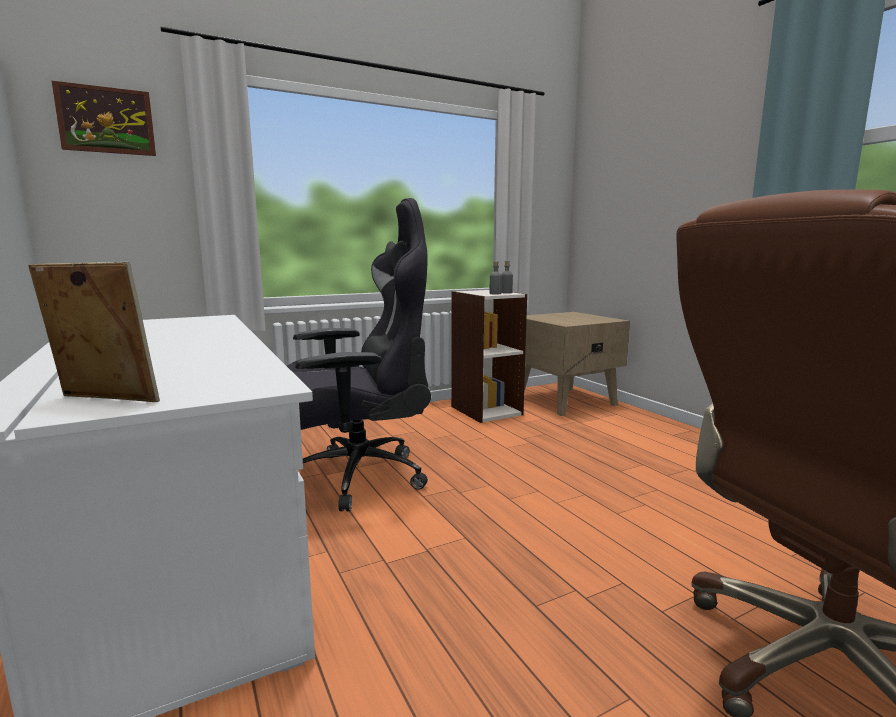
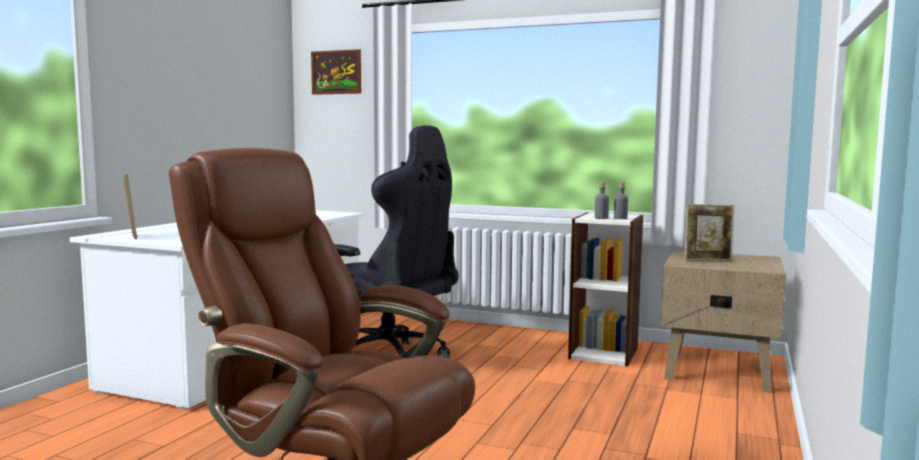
camera: 50 degrees right, 5 degrees down
(562, 319) = (708, 260): none -> picture frame

